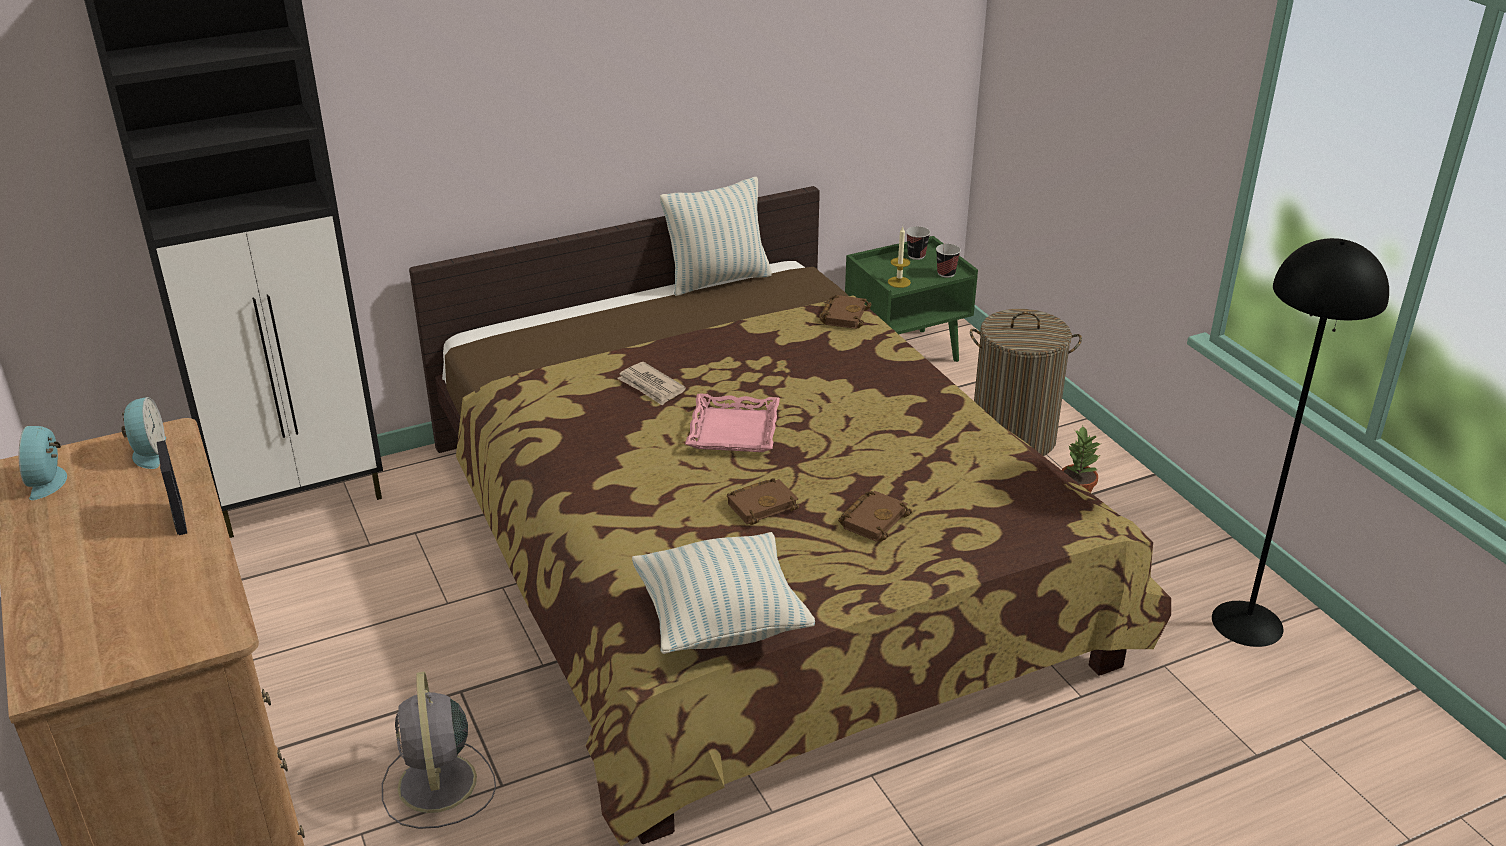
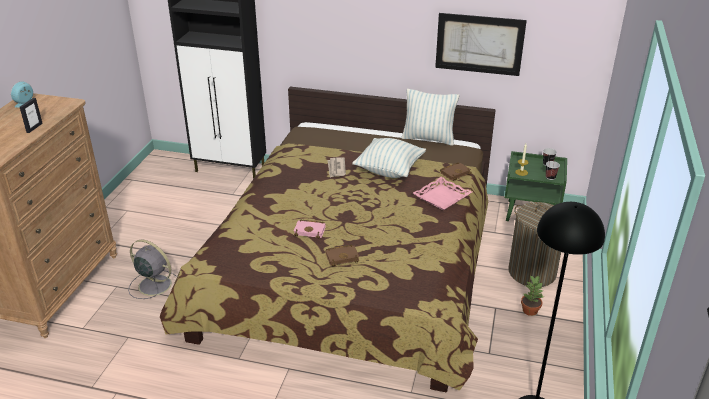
camera: 40 degrees right, 0 degrees up
(148, 453) = (58, 105): alarm clock -> none
(437, 786) = (153, 285): grey fan -> grey fan turned 90 degrees clockwise
(721, 622) = (235, 264): pillow -> pillow (389, 170)
(732, 430) = (341, 198): pink tray -> pink tray (441, 197)
(763, 504) = (310, 230): brown book -> pink book
(774, 71) = (479, 44): none -> picture

